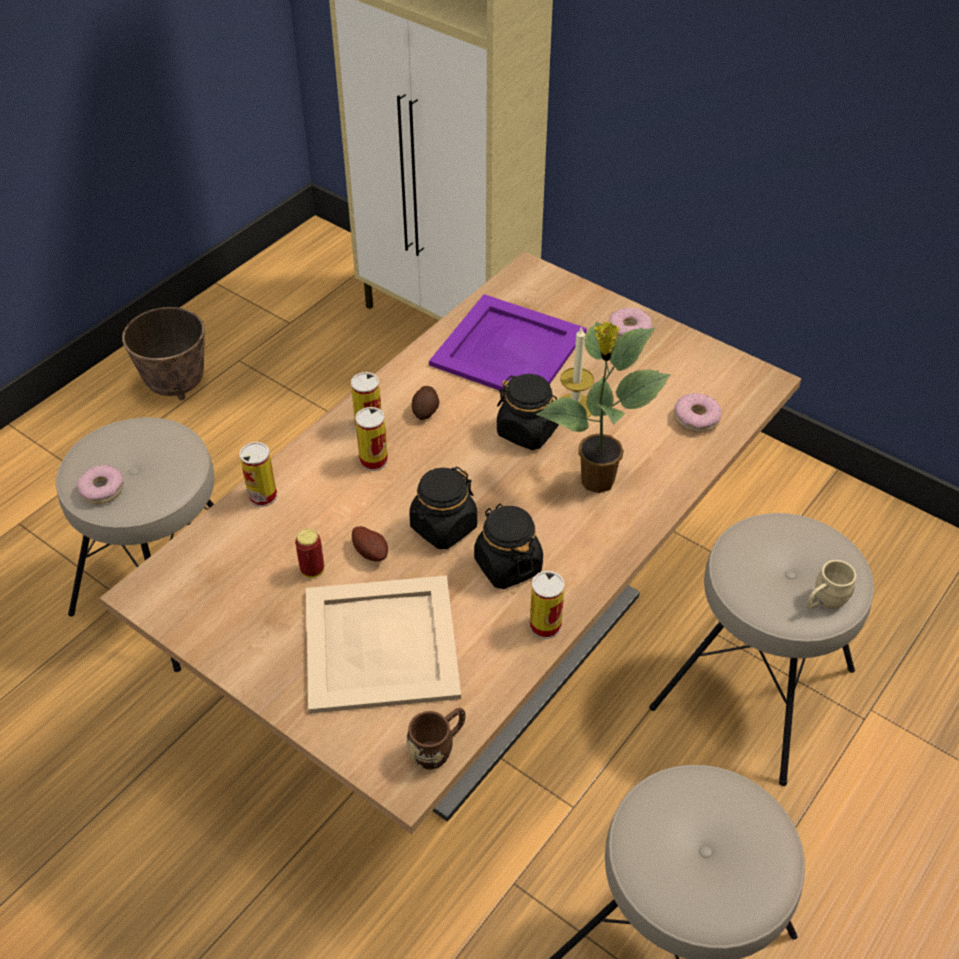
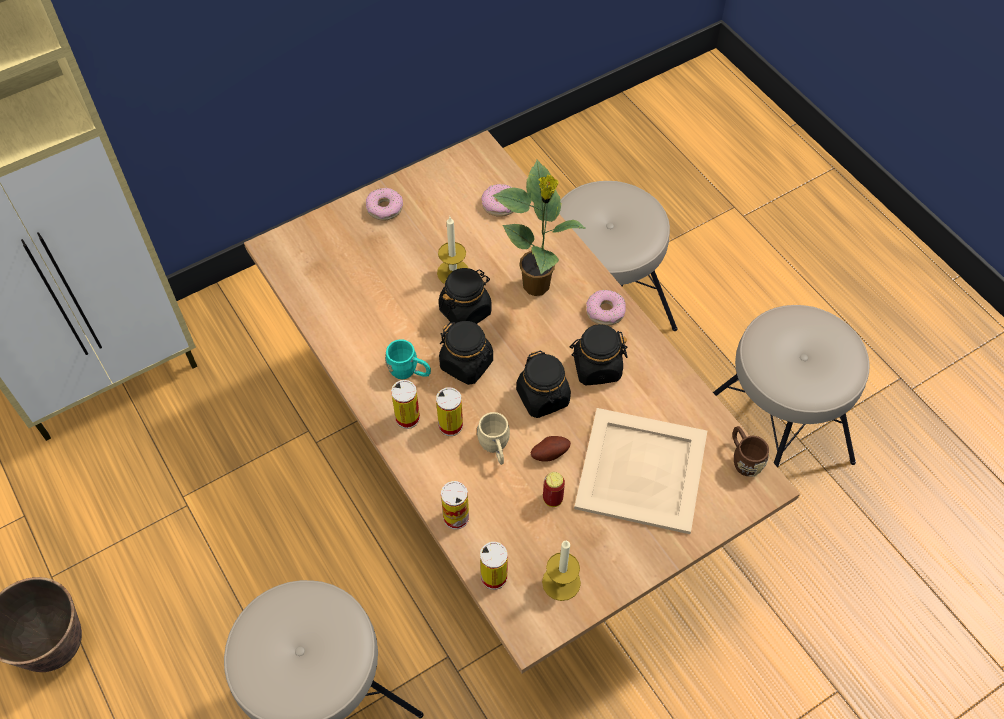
camera: 70 degrees left, 10 degrees up
(101, 489) = (319, 681): donut -> donut (605, 311)
(210, 604) = (561, 582): none -> candle
(426, 410) = (409, 372): potato -> turquoise mug
(457, 451) = (467, 364): none -> black jar
(507, 349) = (364, 294): purple tray -> none
(545, 626) = (660, 363): can -> can (494, 577)
(824, 602) = (644, 216): beige mug -> beige mug (495, 448)

